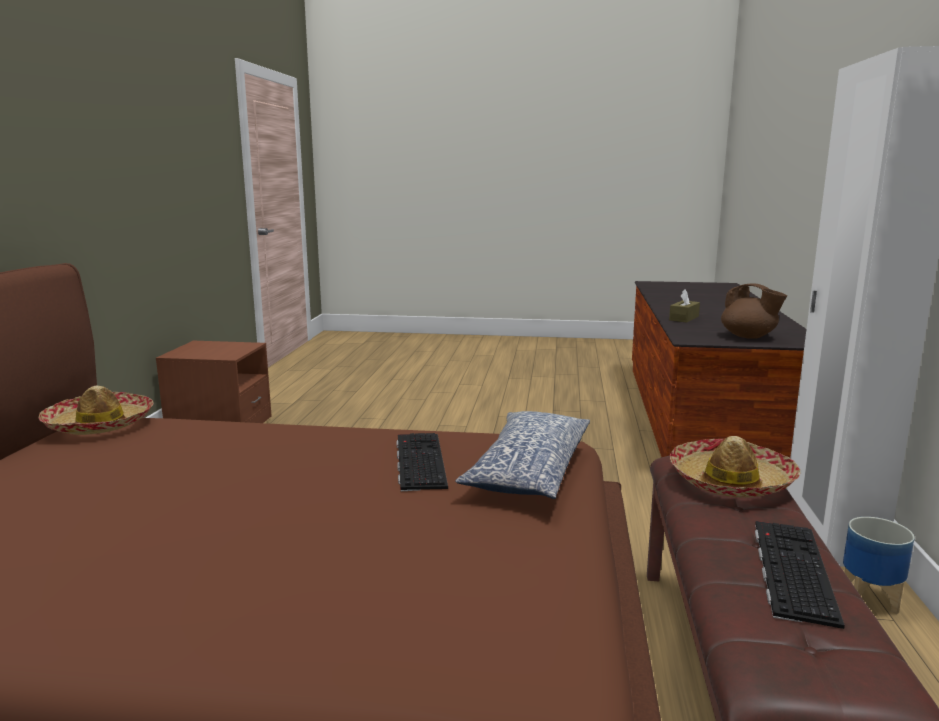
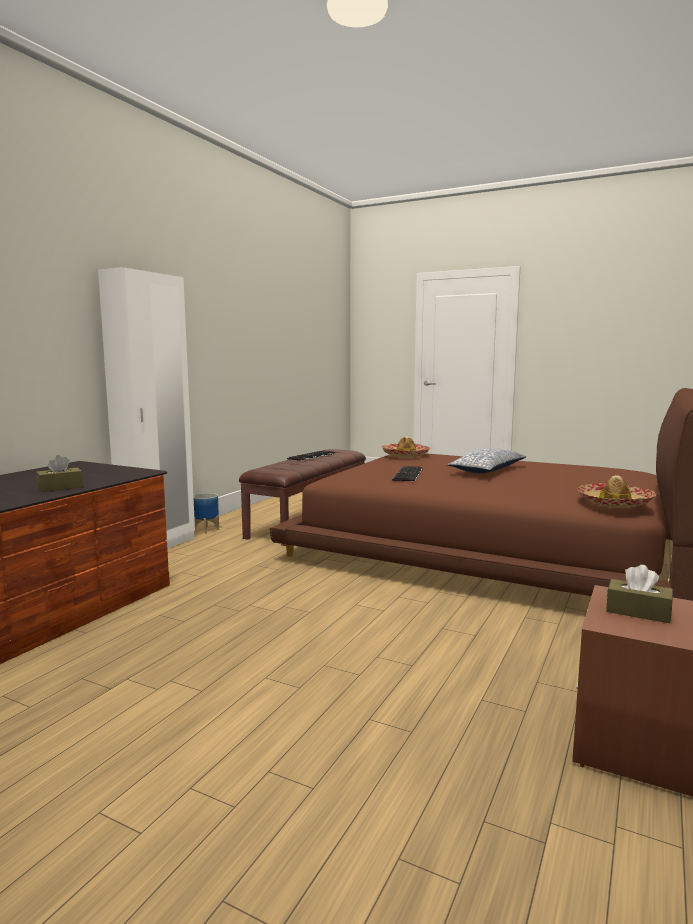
camera: 160 degrees left, 5 degrees down
(225, 350) = (638, 612): none -> brown tissue box
(528, 470) = (360, 471): pillow -> pillow (488, 471)
(731, 481) = (280, 467): hat -> hat (405, 455)
(749, 337) = (95, 469): brown teapot -> none

